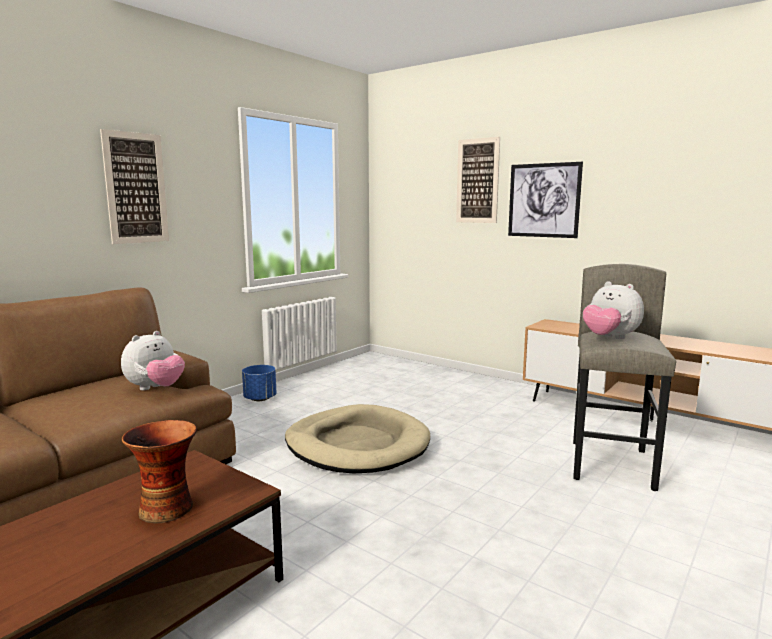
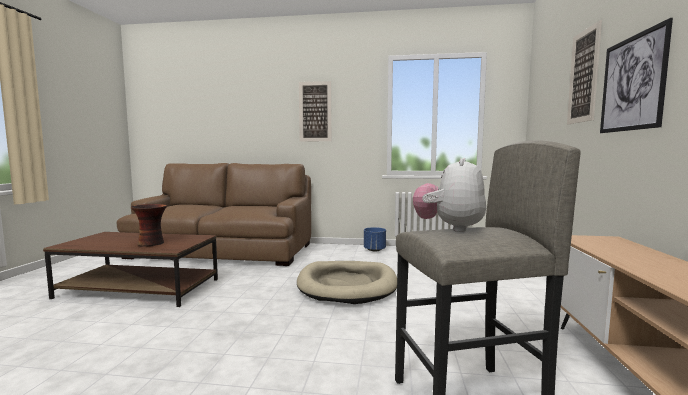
camera: 60 degrees right, 5 degrees down
(155, 388) = (259, 211): plush toy -> none

